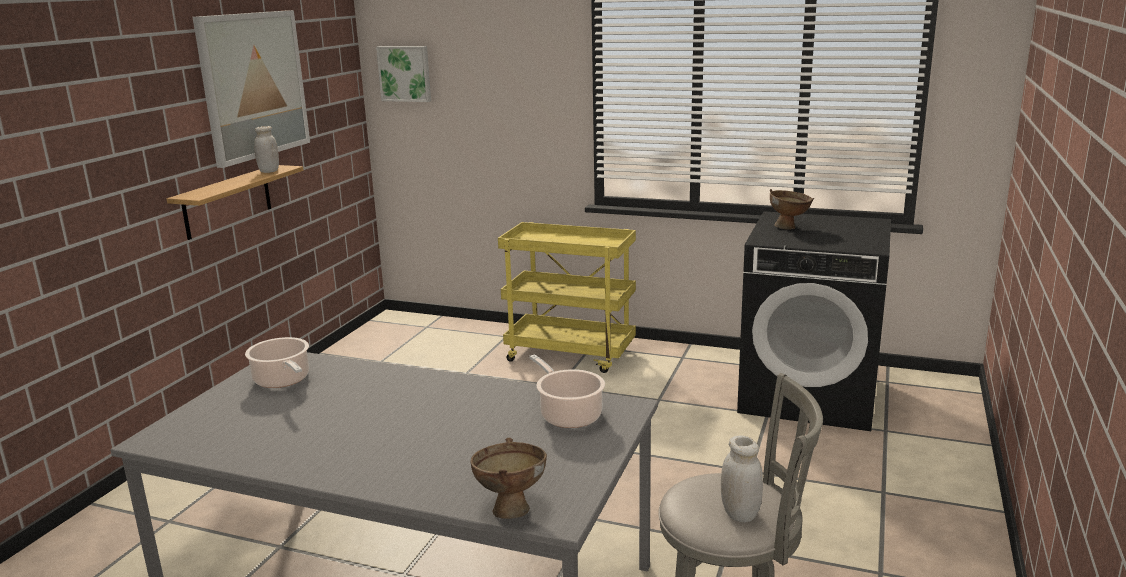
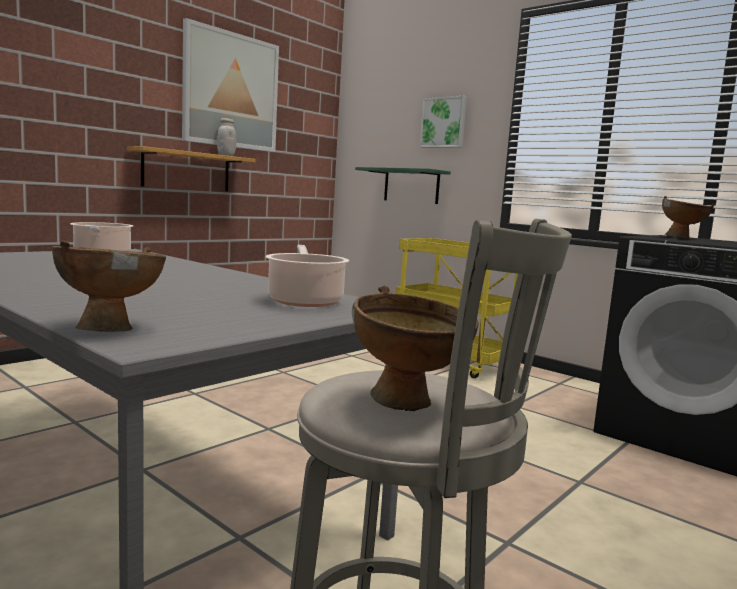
camera: 20 degrees right, 10 degrees down
(405, 73) = (367, 117): picture -> picture (444, 123)
(479, 156) = (411, 186): none -> green shelf
(740, 514) = (410, 405): white jar -> brown bowl

